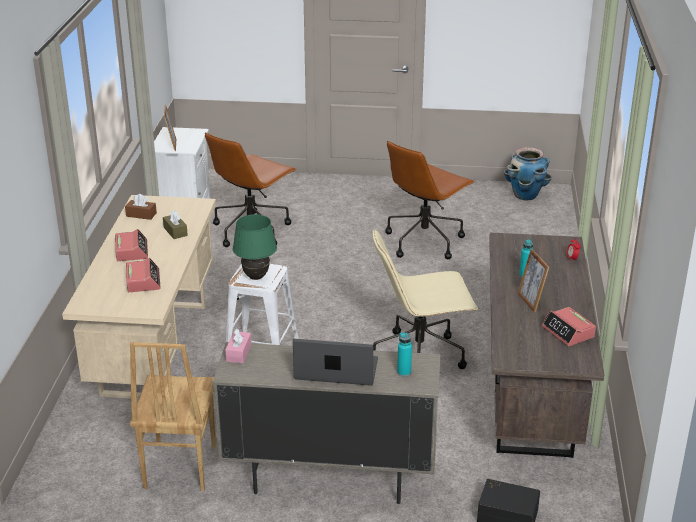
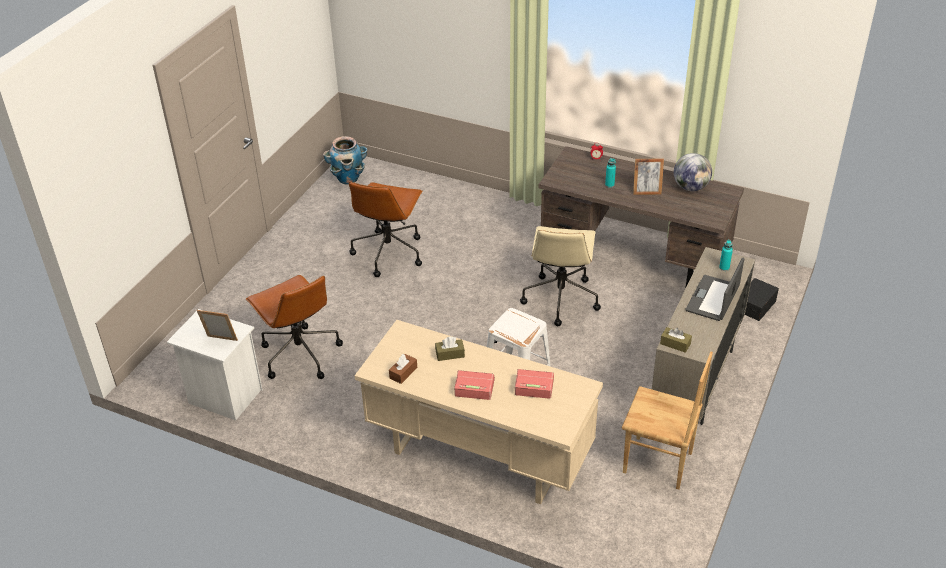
camera: 70 degrees left, 10 degrees up
(238, 353) = (675, 344): pink tissue box -> brown tissue box
(256, 277) = (520, 328): green table lamp -> none
(424, 241) = (388, 252): brown office chair -> brown office chair turned 45 degrees clockwise
(568, 332) = (690, 187): alarm clock -> globe

